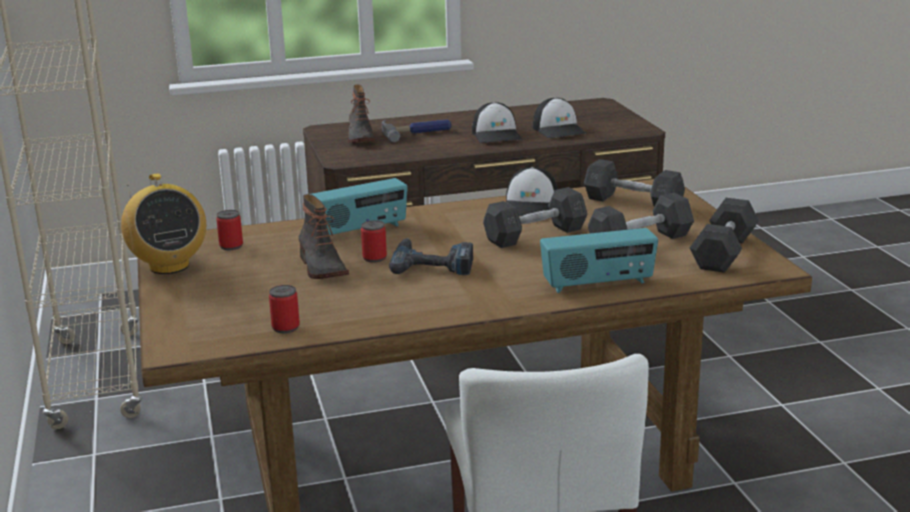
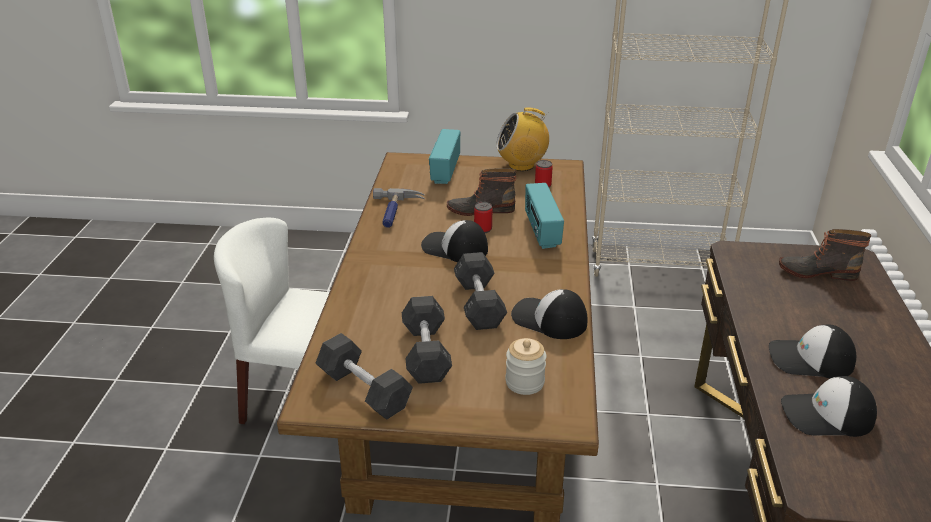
camera: 110 degrees right, 10 degrees up
(285, 328) = (398, 188): can -> none
(416, 132) = (833, 308): hammer -> hammer (395, 212)
(432, 264) = (454, 248): power drill -> cap
(598, 284) = (360, 304): radio -> radio (444, 171)
(633, 203) = (524, 382): grey dumbbell -> jar

